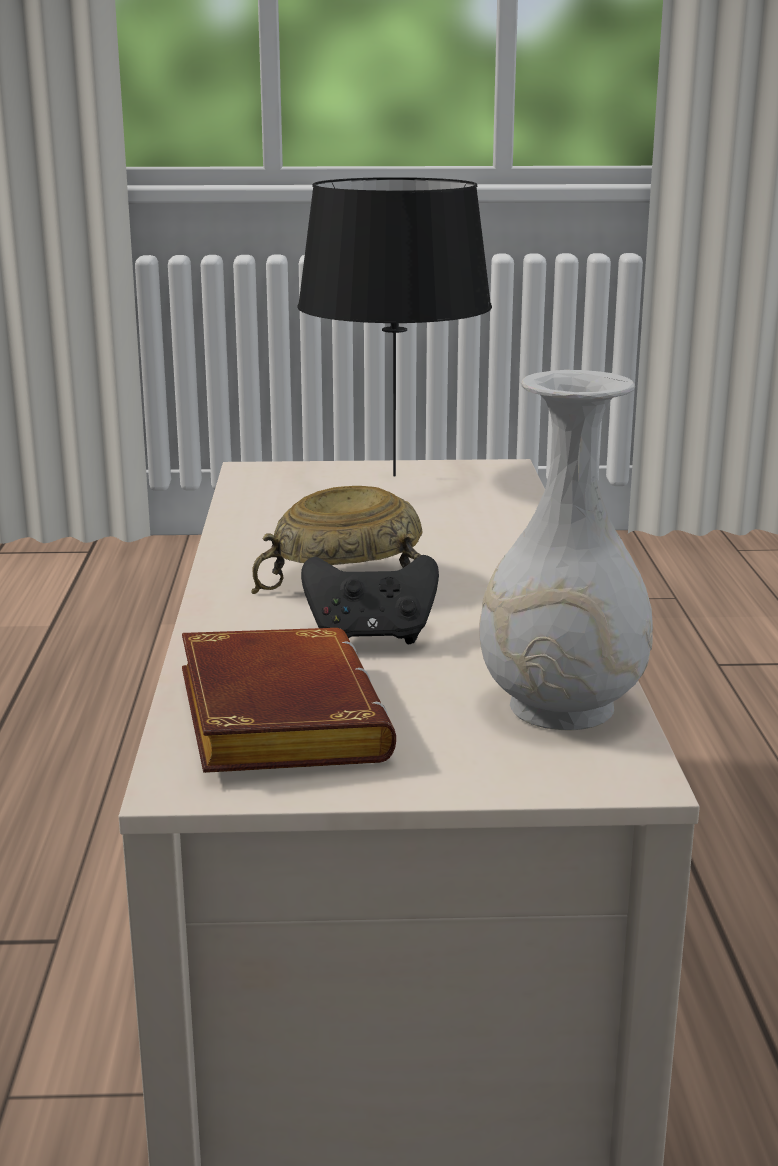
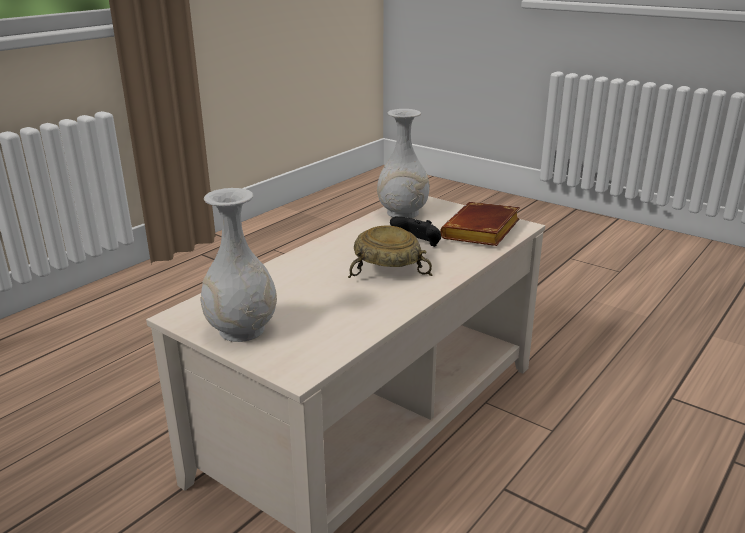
camera: 140 degrees left, 5 degrees up
(396, 476) = (242, 329): black table lamp -> white vase

